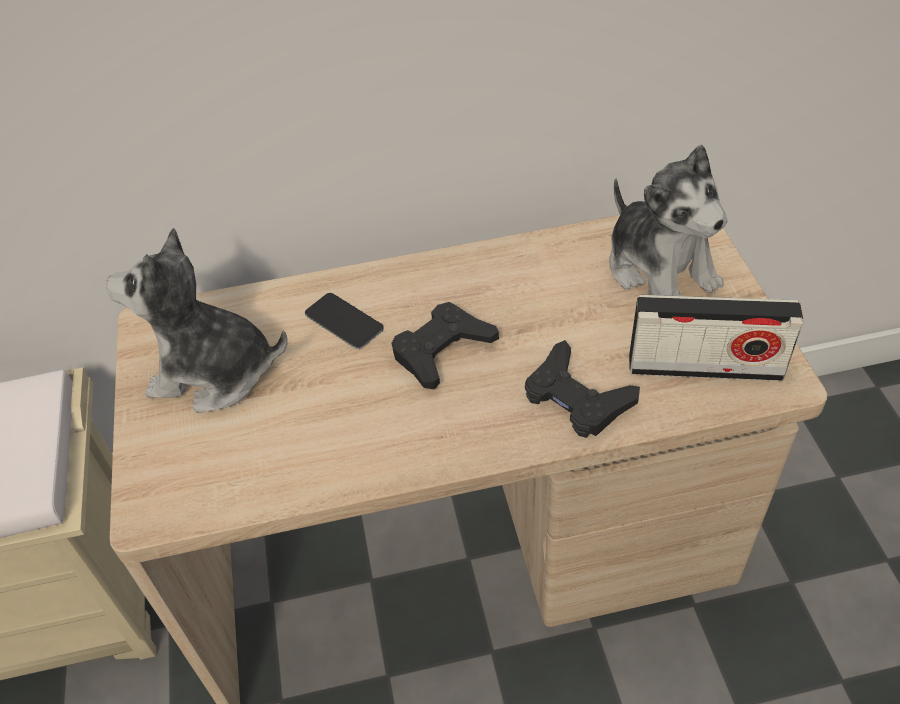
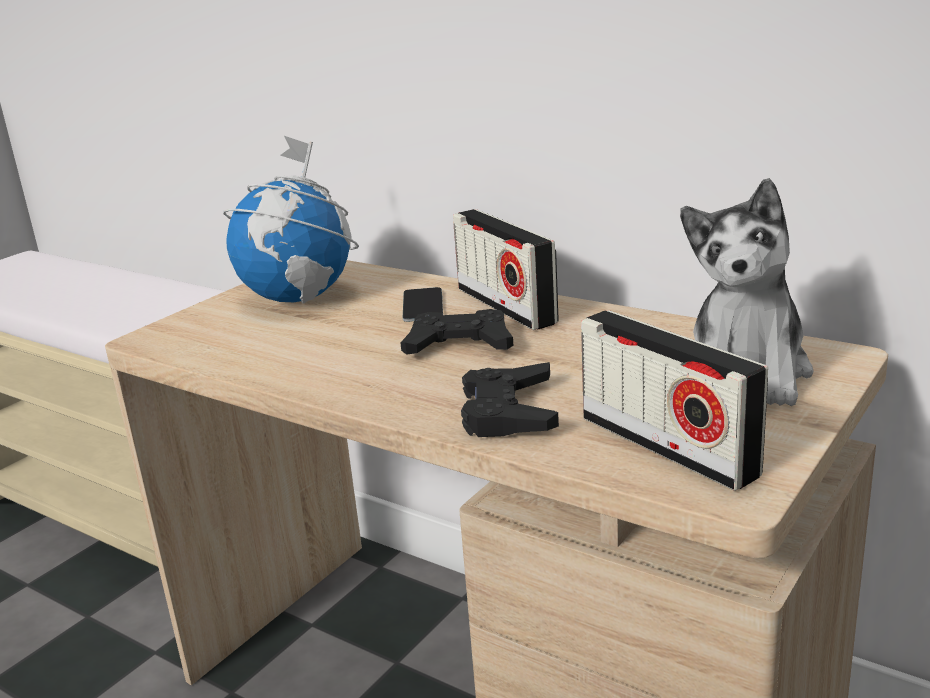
camera: 45 degrees right, 25 degrees down
(213, 373) = (300, 298): plush toy -> globe
(412, 285) = (505, 306): none -> radio

